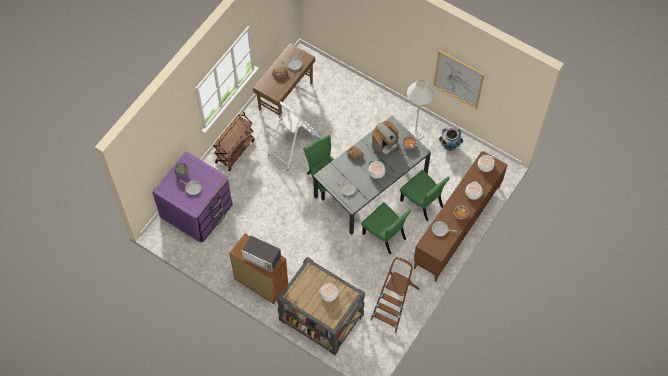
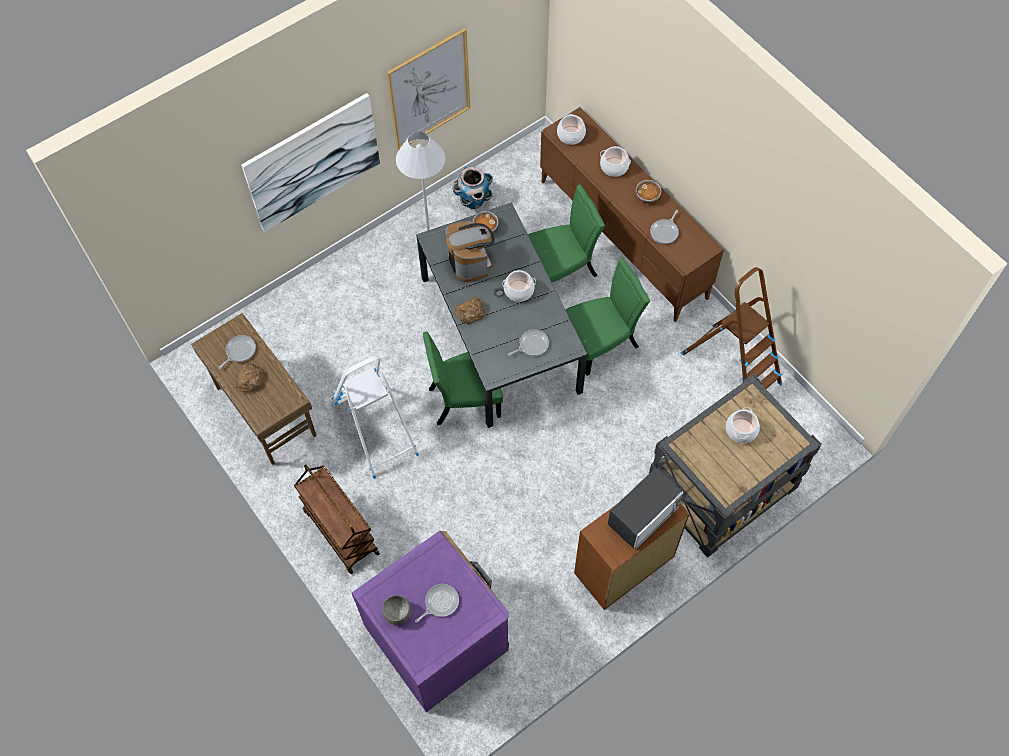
camera: 70 degrees left, 0 degrees up
(392, 46) = (313, 162): none -> picture

